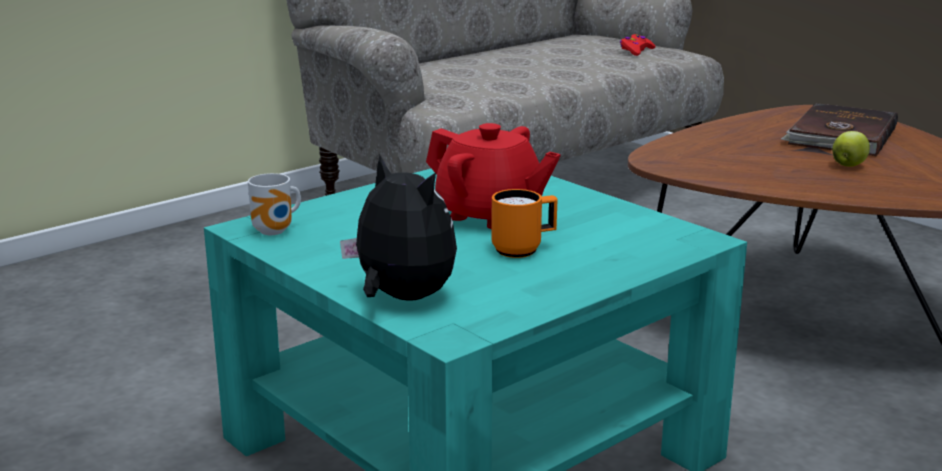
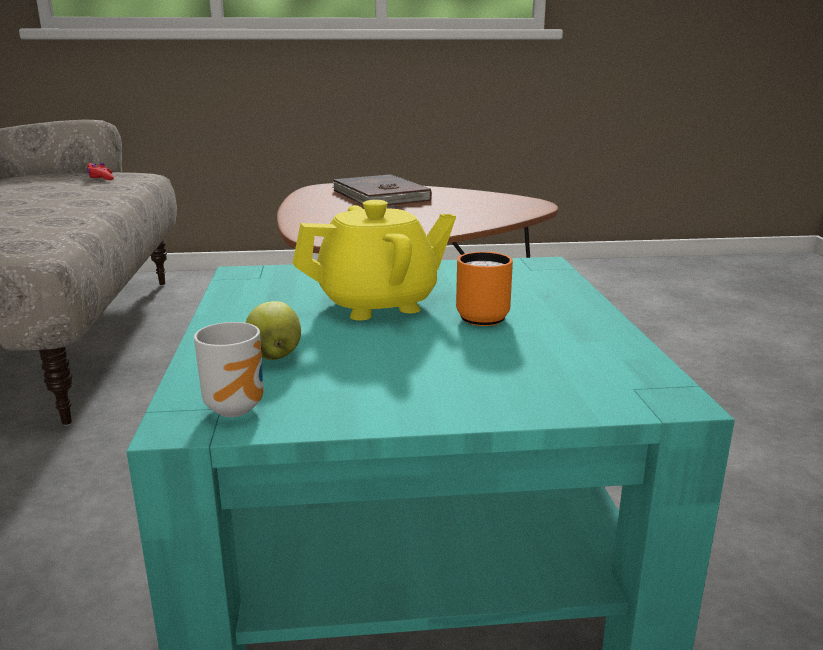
camera: 55 degrees left, 0 degrees up
(401, 298) = (544, 394): plush toy -> none
(490, 215) = (378, 304): red teapot -> yellow teapot
(848, 165) = (434, 209): apple -> apple (274, 356)

